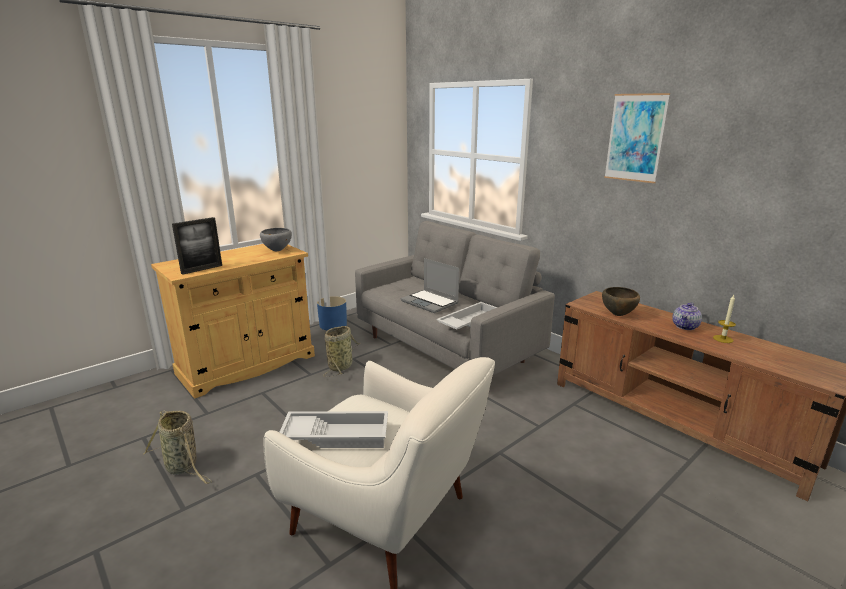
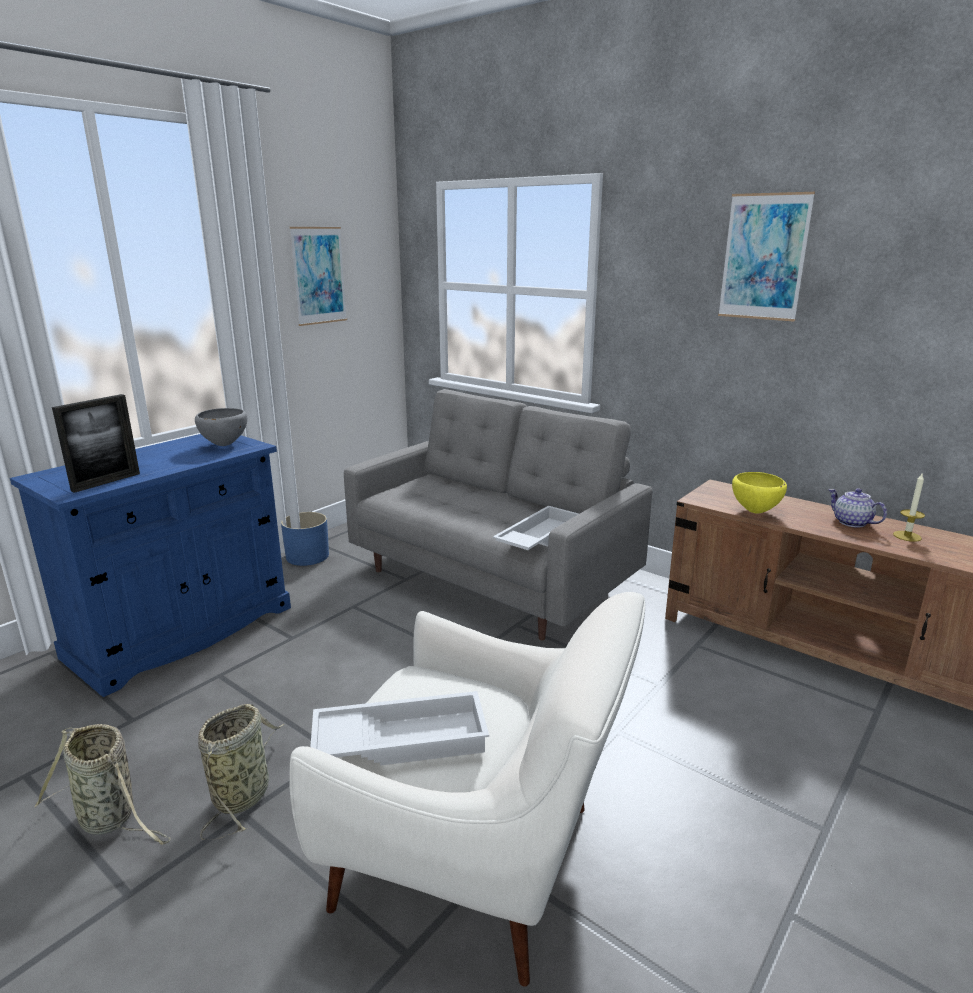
camera: 10 degrees left, 0 degrees up
(247, 365) = (182, 632): beige cabinet -> blue cabinet
(341, 366) = (338, 620): basket -> basket (244, 793)
(350, 144) = (319, 276): none -> picture
(430, 302) = (470, 511): laptop -> none
(618, 315) = (755, 512): brown bowl -> yellow bowl
(685, 326) = (851, 522): teapot -> teapot turned 120 degrees clockwise

